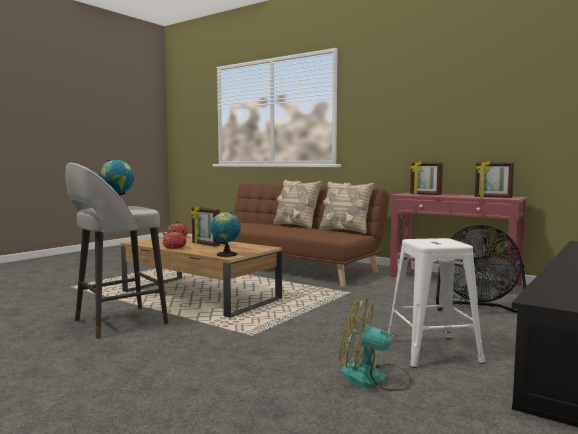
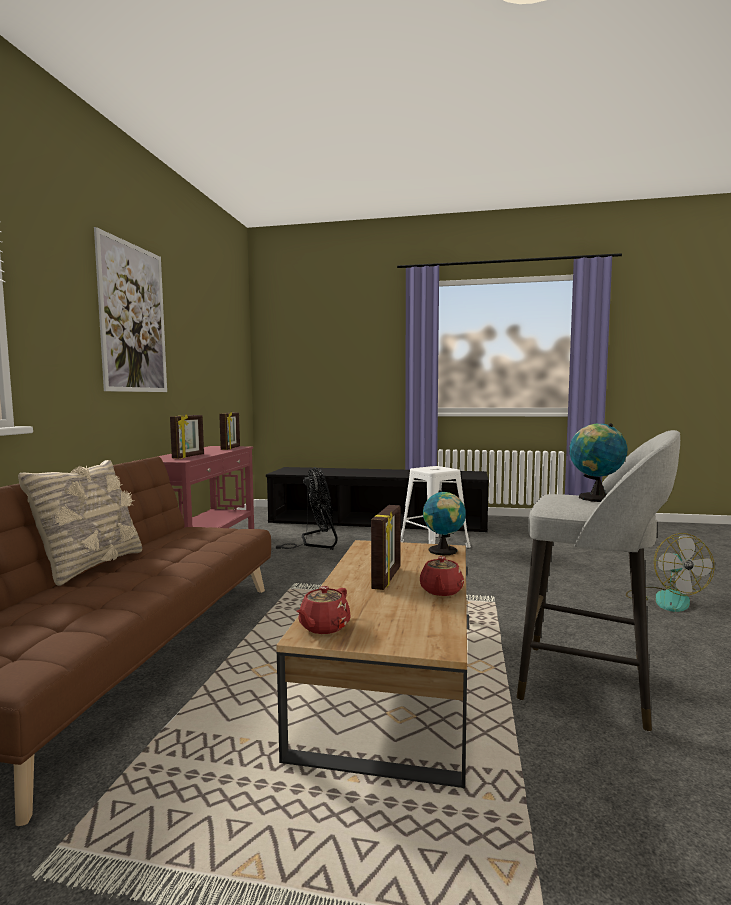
camera: 115 degrees left, 0 degrees up
(345, 231) = (163, 535): beige pillow -> none
(374, 378) = (501, 553): fan -> fan (664, 599)
(428, 92) = (133, 318): none -> picture

